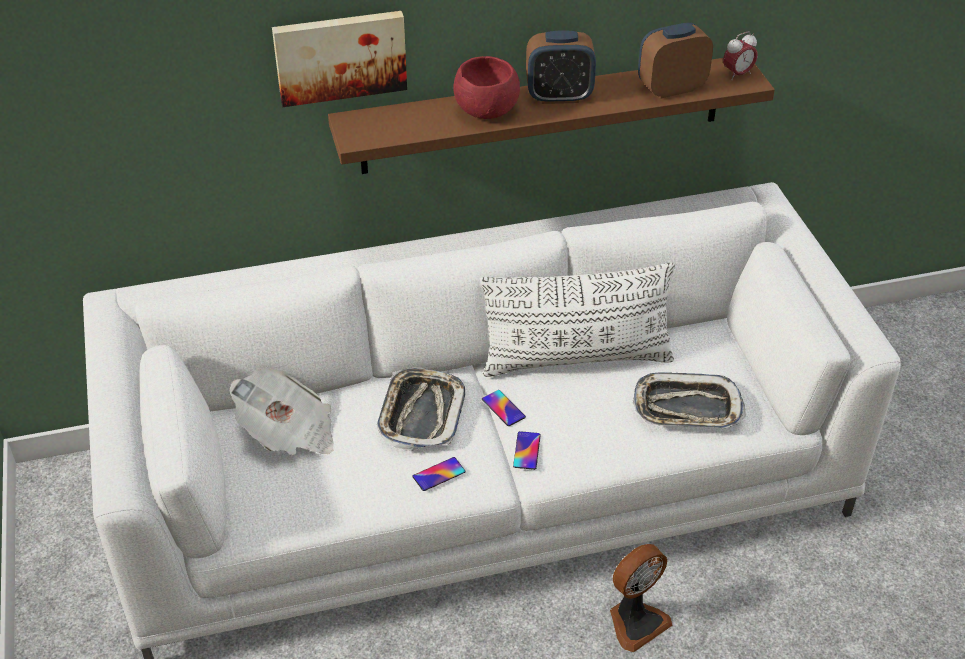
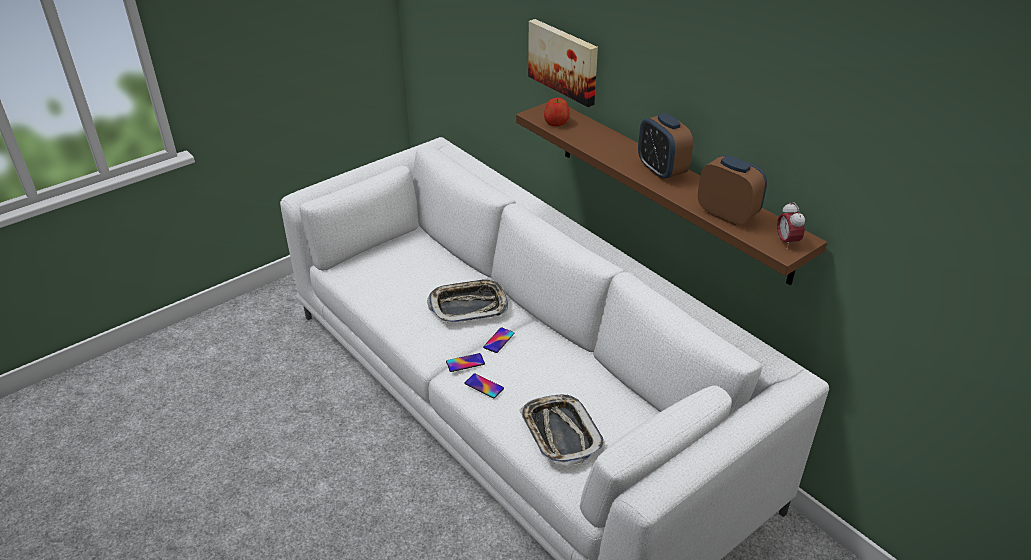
camera: 65 degrees right, 5 degrees down
(288, 433) = (419, 260): newspaper -> none
(391, 130) = (556, 122): none -> apple
(439, 474) = (420, 330): phone -> phone (484, 386)
(486, 112) = (611, 148): red bowl -> none
(576, 359) = (572, 361): white pillow -> none
(635, 621) = (440, 527): fan -> none
(737, 74) = (786, 242): alarm clock -> alarm clock turned 45 degrees clockwise

